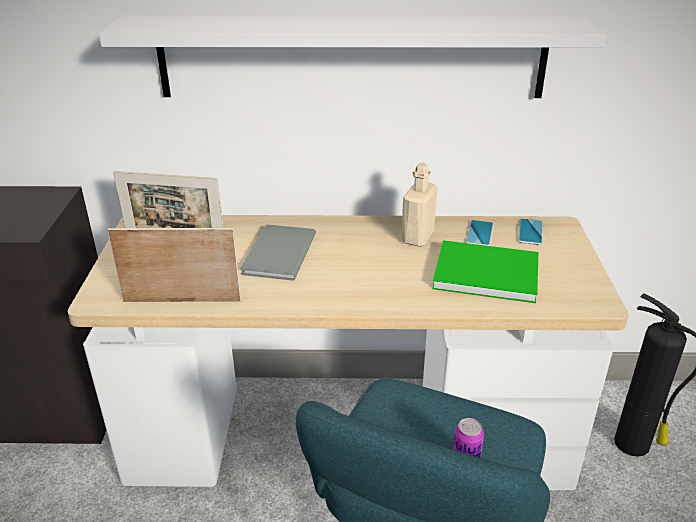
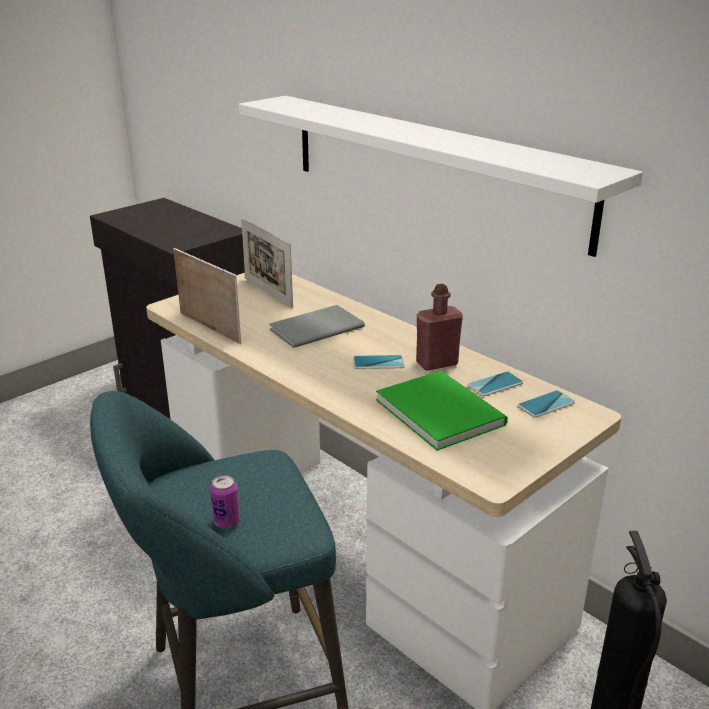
camera: 45 degrees right, 5 degrees down
(379, 258) = (378, 363): none -> phone
(417, 237) = (437, 363): beige bottle -> red bottle

